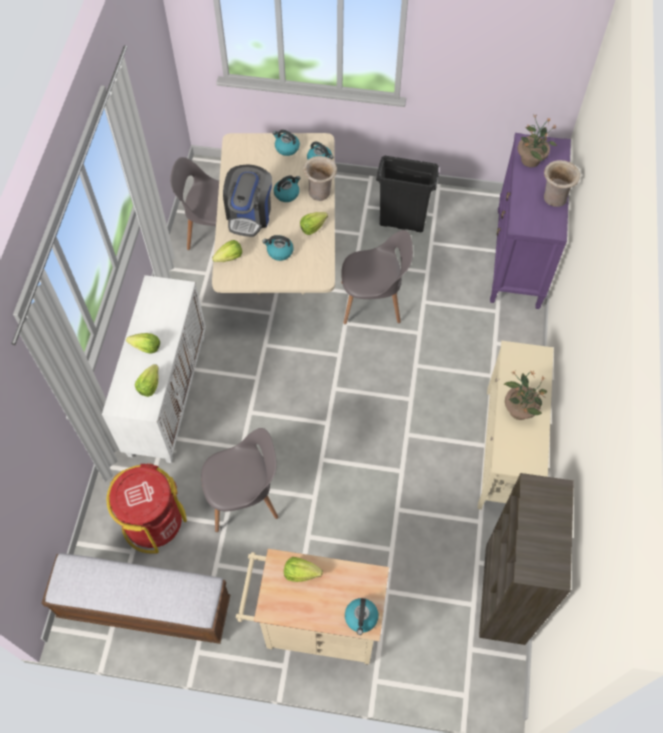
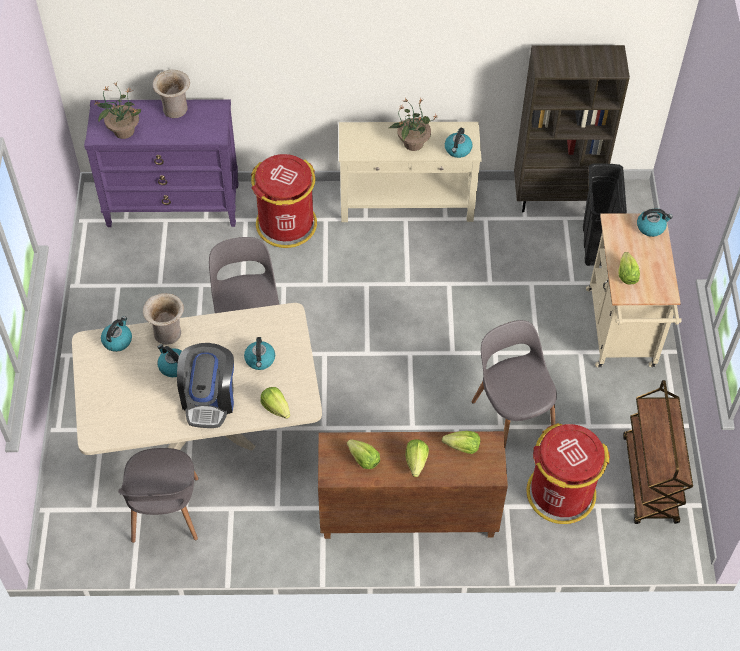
camera: 100 degrees left, 5 degrees down
(144, 607) = (650, 480): bench -> brown cart
(166, 394) = (407, 515): white cabinet -> brown cabinet
(249, 214) = (209, 399): coffee machine -> coffee machine turned 90 degrees clockwise
(286, 148) = (100, 378): kettle -> kettle (458, 150)
(313, 227) = (220, 333): lettuce -> lettuce (363, 459)
(402, 222) = (132, 315): black trash can -> black trash can (594, 245)
(488, 342) = (286, 224): none -> red trash can

